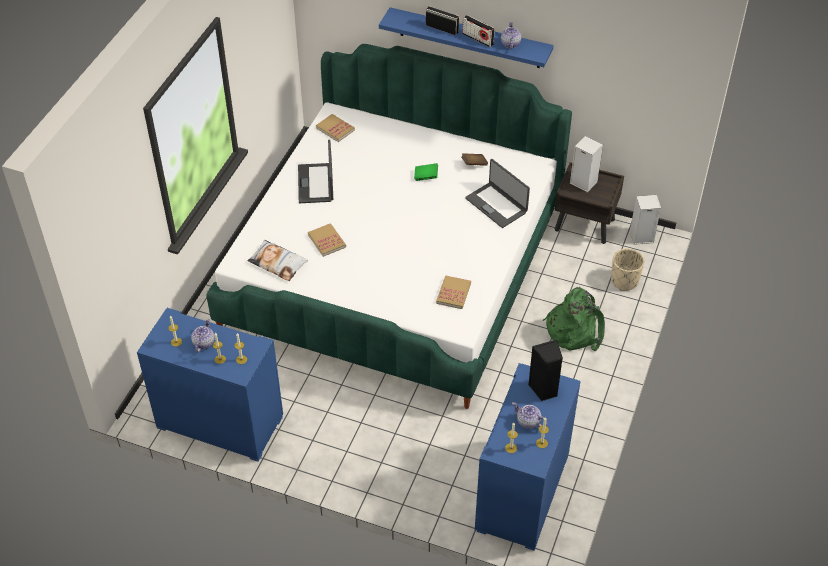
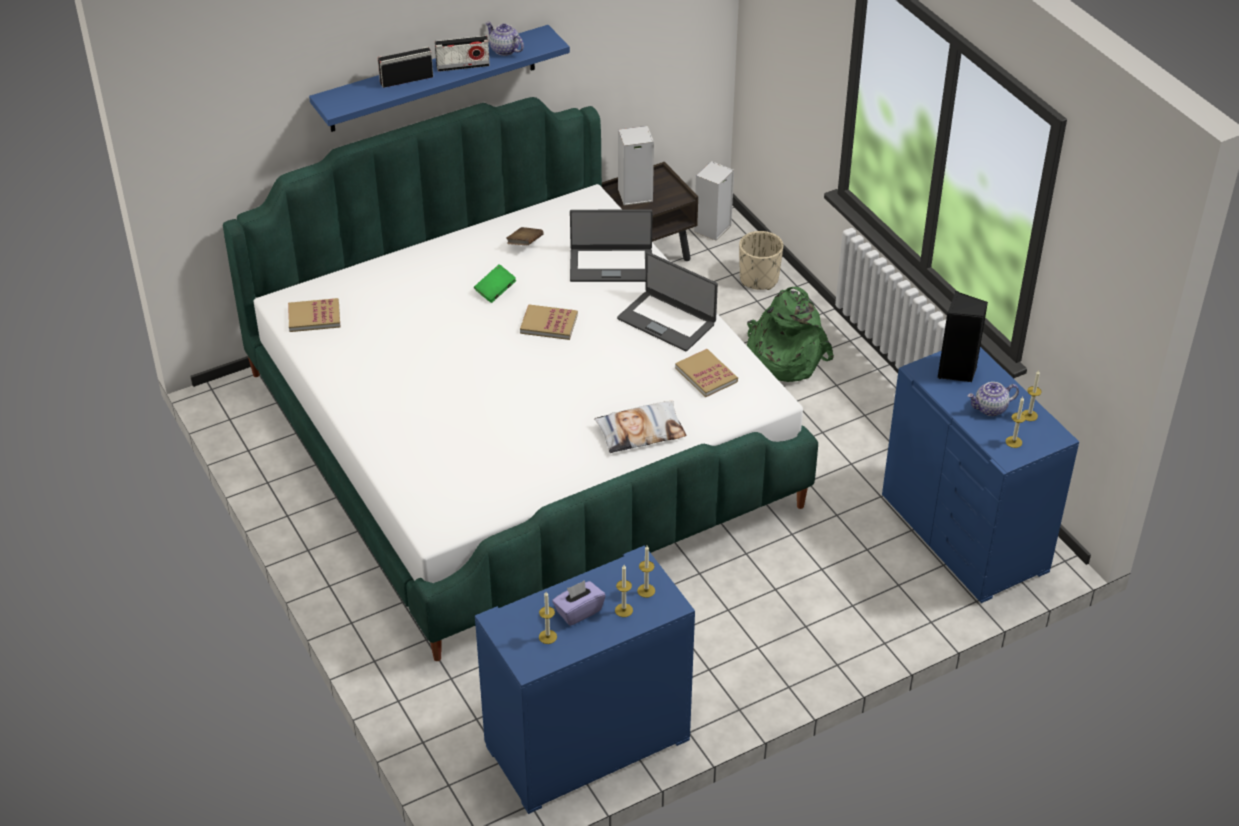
camera: 50 degrees left, 5 degrees down
(203, 343) = (578, 611): teapot -> purple tissue box
(278, 263) = (481, 492): pillow -> pillow (640, 431)
(316, 183) = (387, 384): laptop -> laptop (667, 321)
(327, 241) = (497, 429): book -> book (549, 324)

